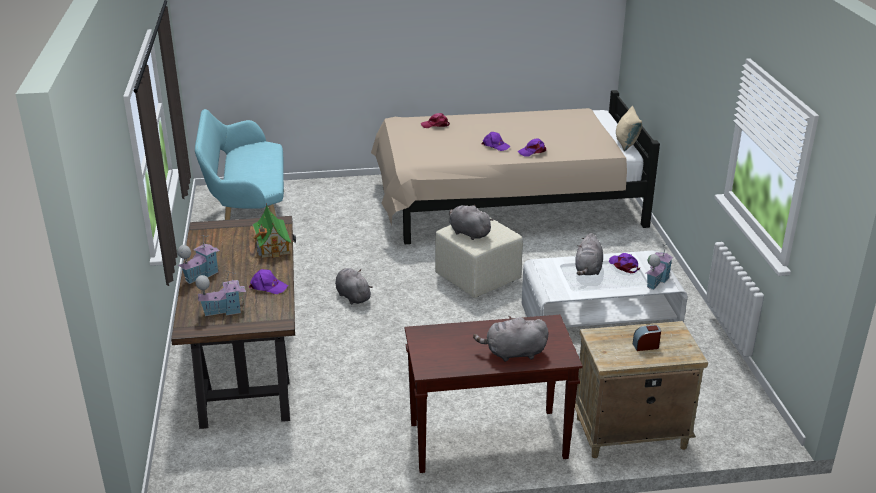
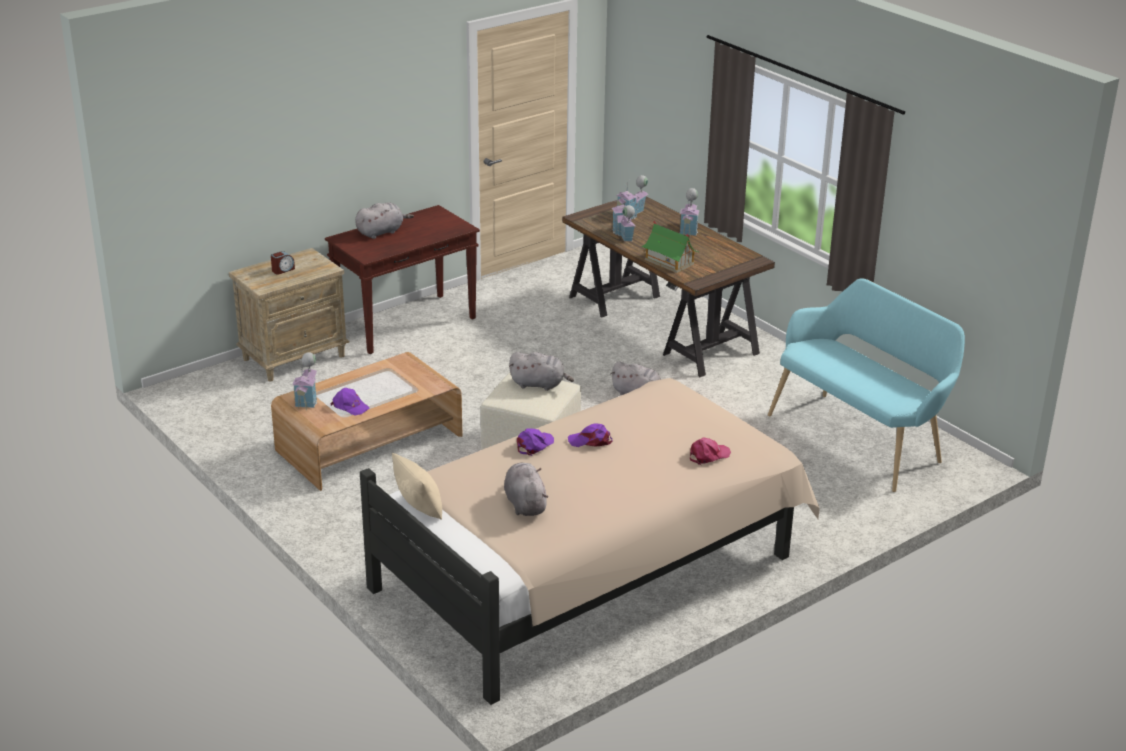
camera: 150 degrees right, 0 degrees up
(268, 286) = (623, 234): purple cap -> toy house
(588, 269) = (386, 392): grey plush toy -> grey plush toy (525, 503)
(599, 318) = (369, 443): white coffee table -> brown coffee table

